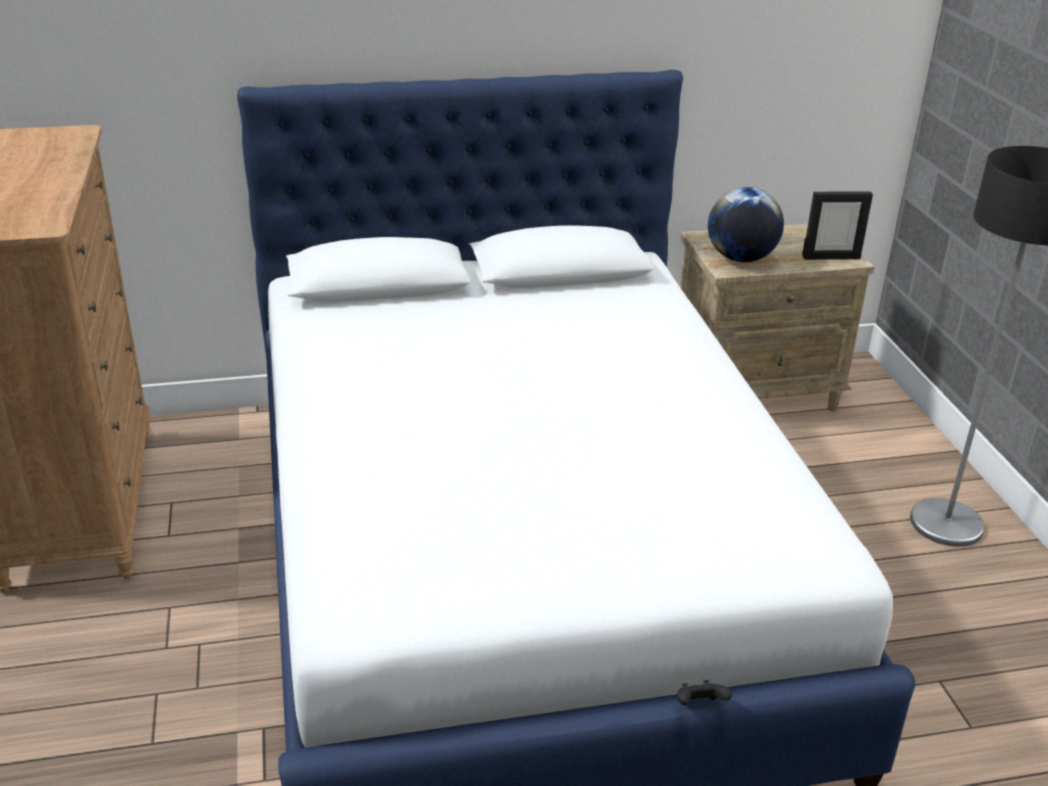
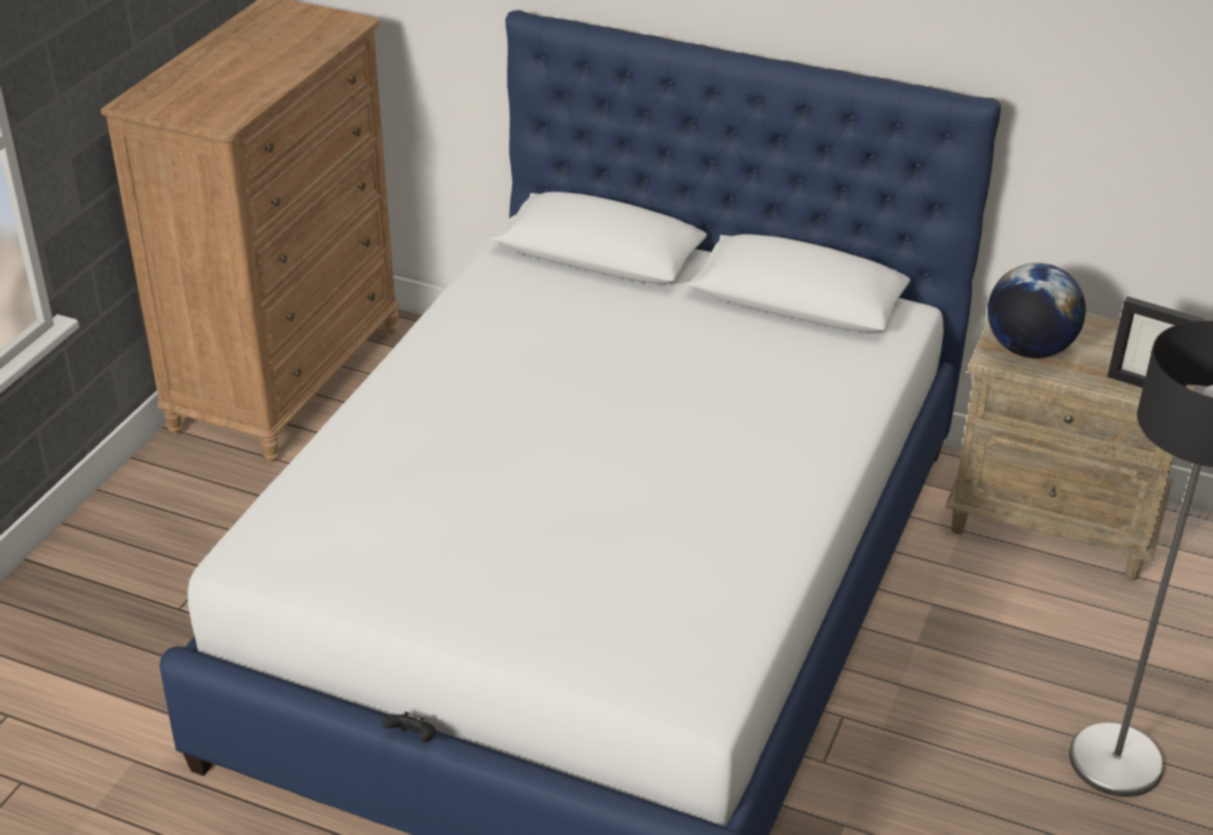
camera: 35 degrees right, 5 degrees up
(699, 705) = (512, 772): black game controller -> black game controller (412, 738)

